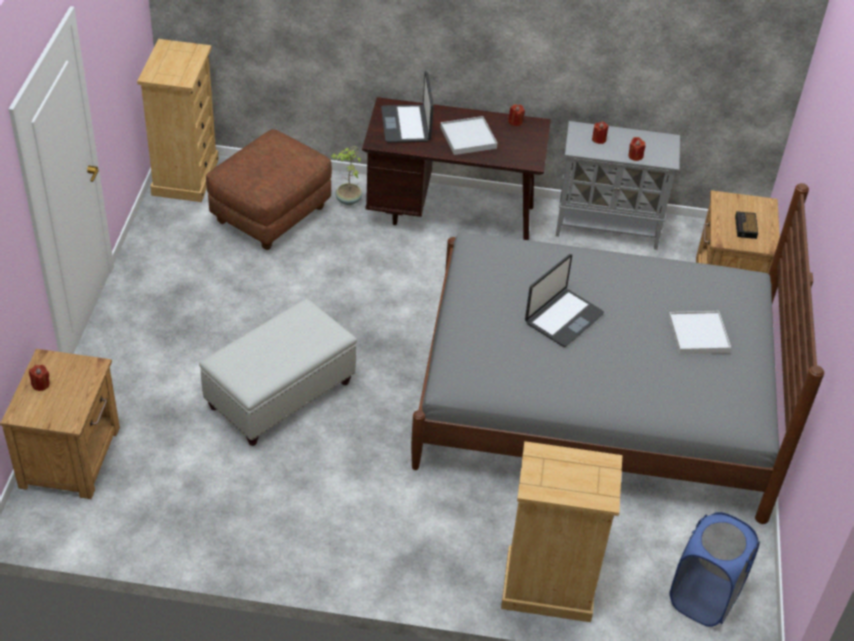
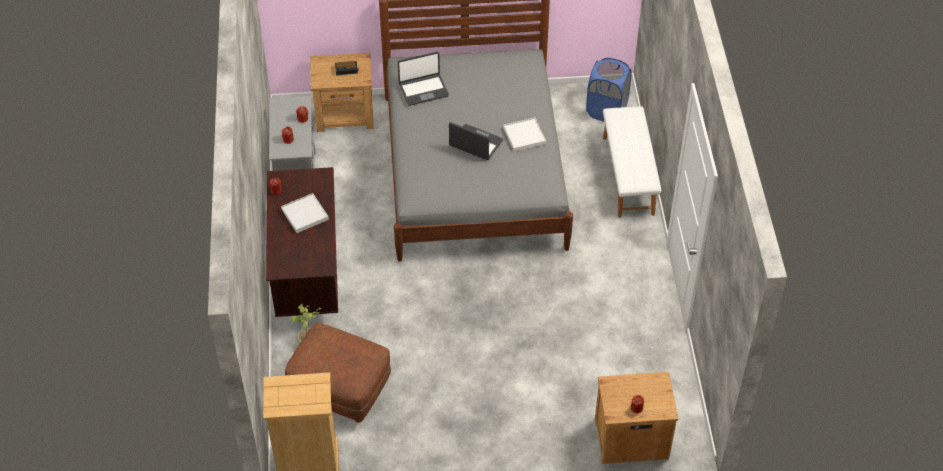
camera: 100 degrees left, 5 degrees up
(281, 394) = (530, 334): white ottoman -> none
(406, 125) = (299, 254): laptop -> laptop (423, 90)
(547, 587) = (629, 175): beige dresser -> white bench
(698, 335) = (466, 81): white tray -> white tray (524, 136)

